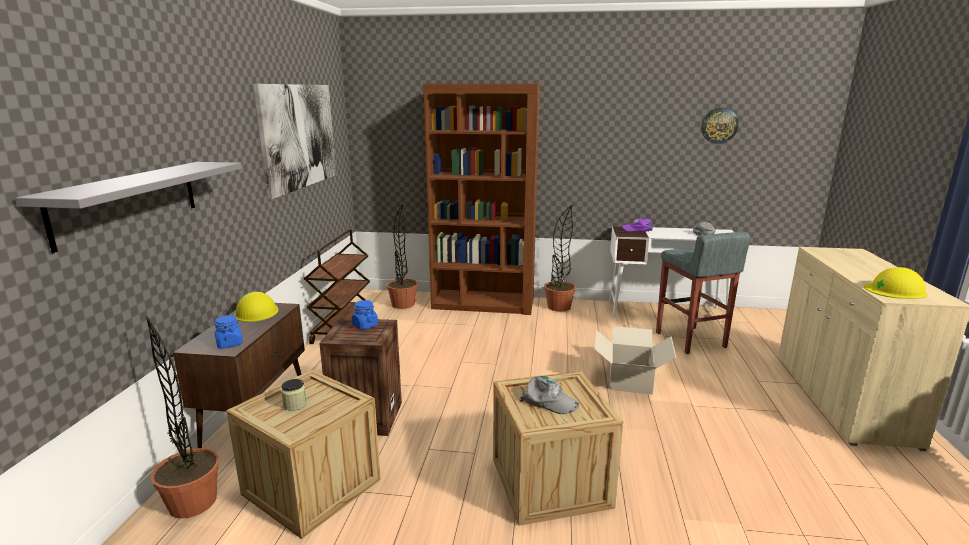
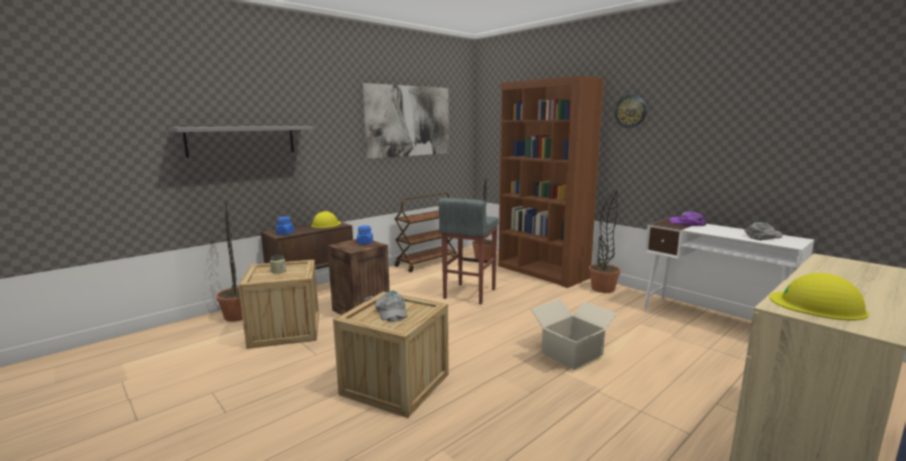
camera: 40 degrees right, 5 degrees down
(690, 340) = (696, 348): grey stool -> grey stool (468, 294)
(719, 125) = (800, 112): wall clock -> wall clock (630, 111)

